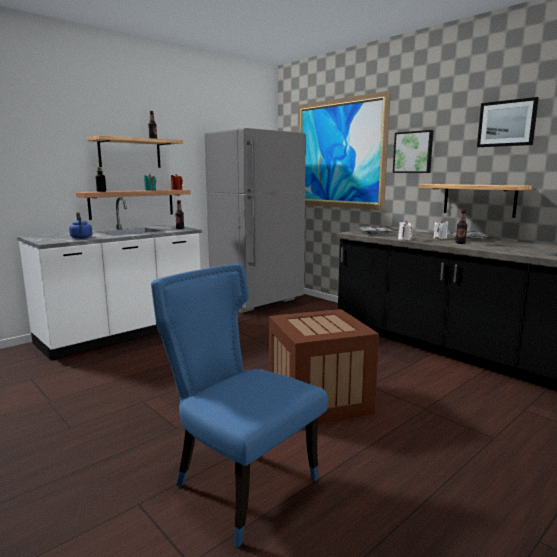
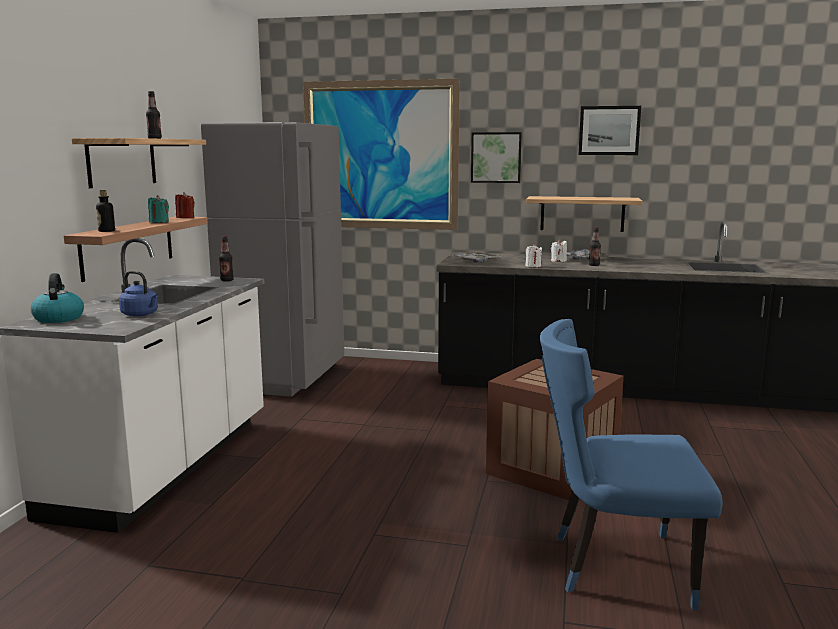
camera: 35 degrees left, 0 degrees up
(49, 235) = (58, 318): none -> kettle

